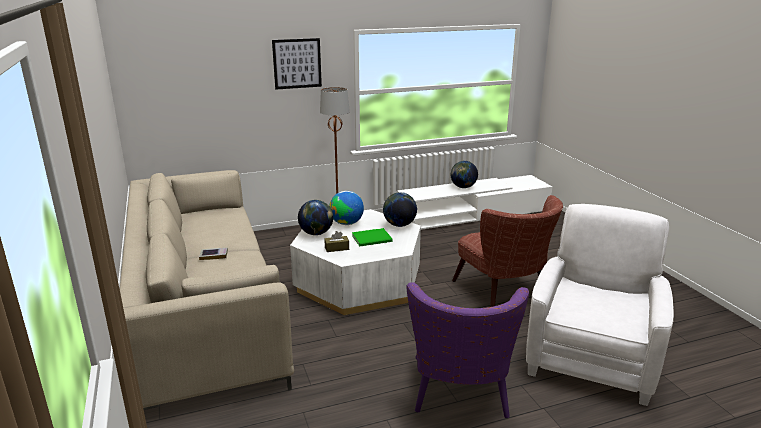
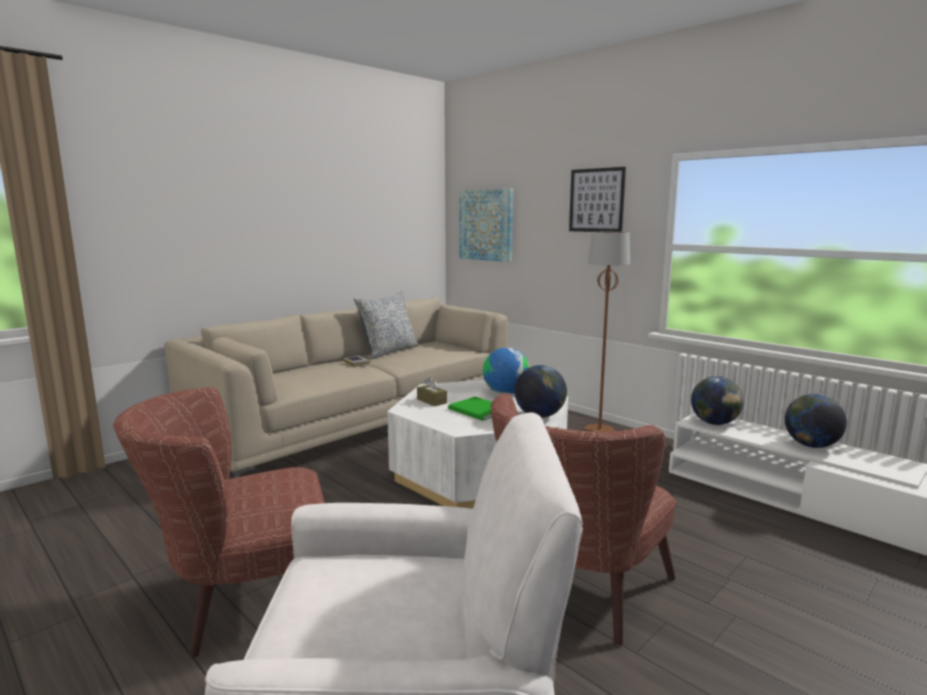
camera: 65 degrees right, 10 degrees down
(177, 92) = (486, 225): none -> picture
(190, 237) = (388, 351): none -> pillow
(316, 233) = (460, 387): globe -> globe (714, 423)
(459, 395) = (245, 600): purple armchair -> brown armchair

